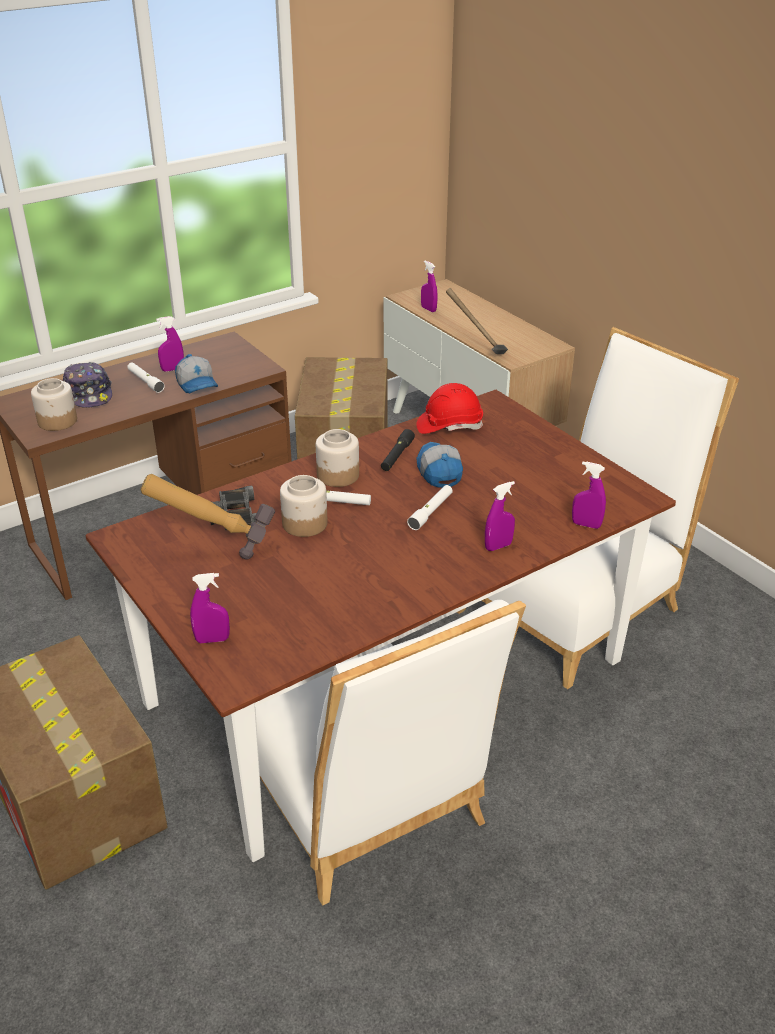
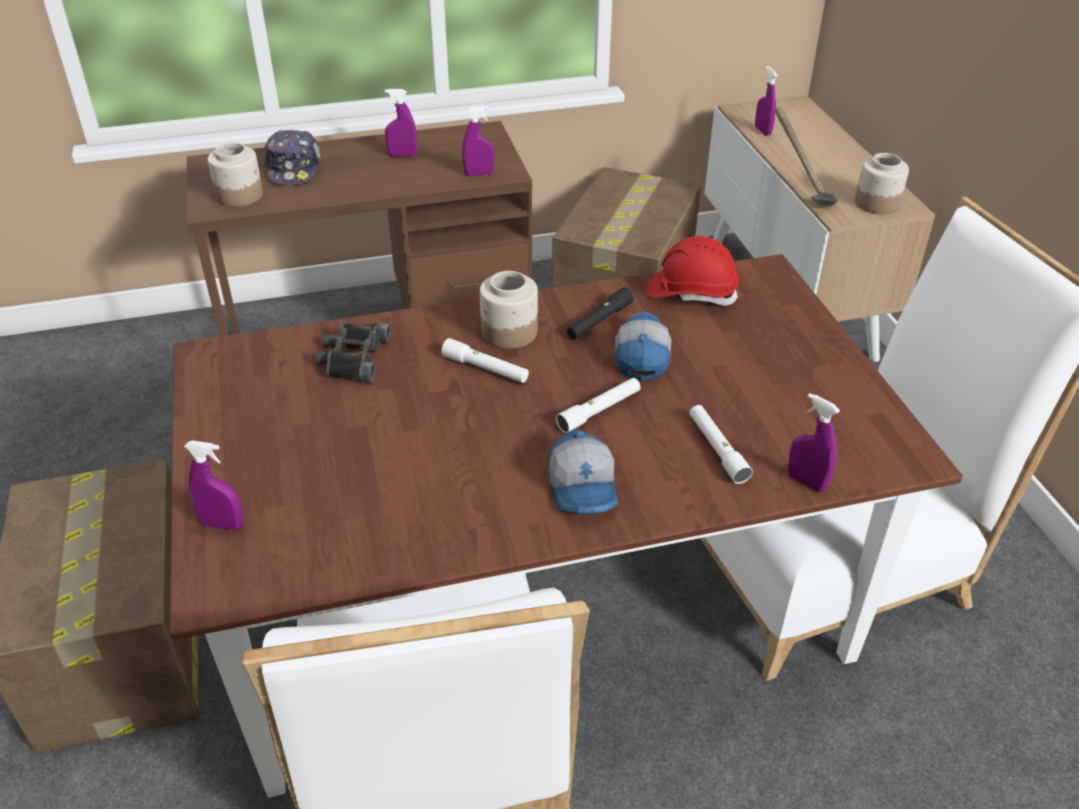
camera: 20 degrees right, 5 degrees up
(145, 381) = (363, 165): white flashlight -> white flashlight (717, 449)
(198, 384) = (419, 179): cap -> cap (584, 487)
(215, 549) = (303, 398): hammer -> none
(304, 524) = (429, 390): jar -> jar (876, 203)
(498, 546) = (663, 484): purple spray bottle -> purple spray bottle (479, 174)

